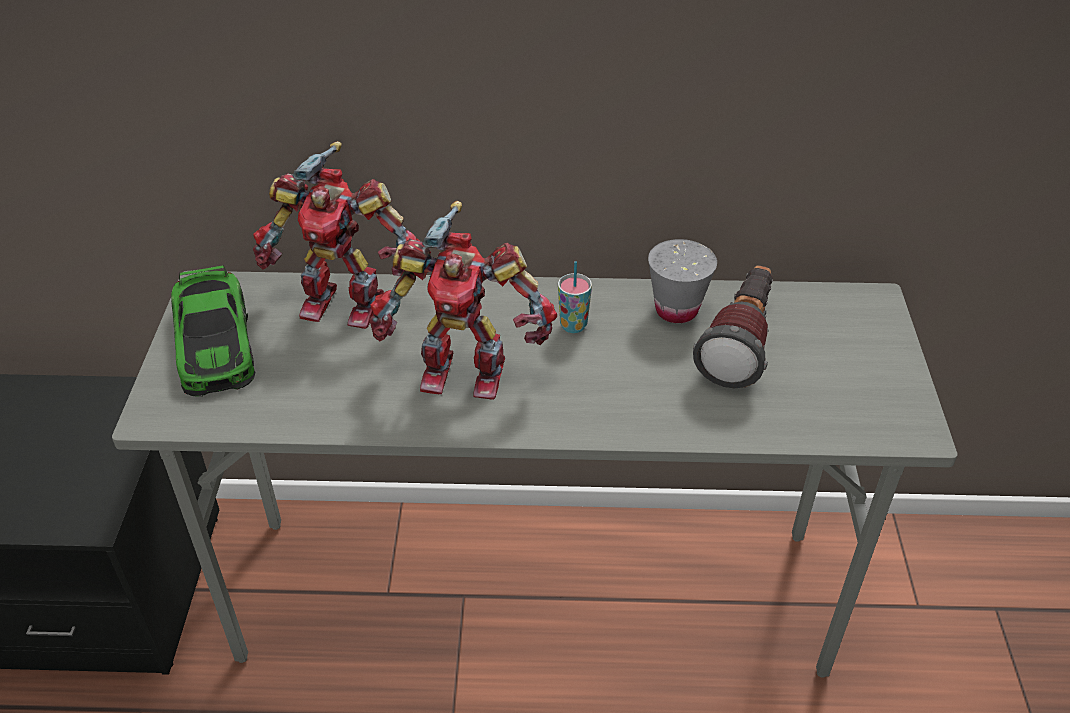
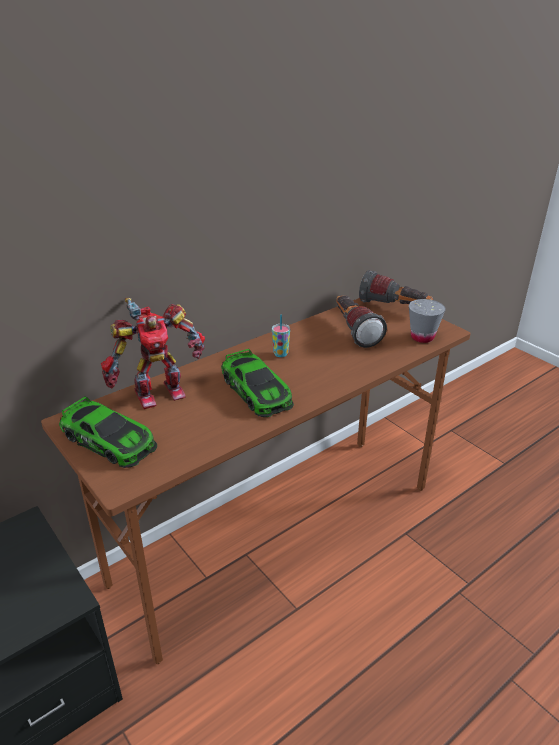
camera: 40 degrees left, 10 degrees down
(464, 370) = (256, 391): toy robot -> toy car
(535, 593) = (278, 532): grey desk -> brown desk
(676, 310) = (314, 331): grey cup -> grey cup (422, 337)
(873, 333) = (394, 308): none -> flashlight

